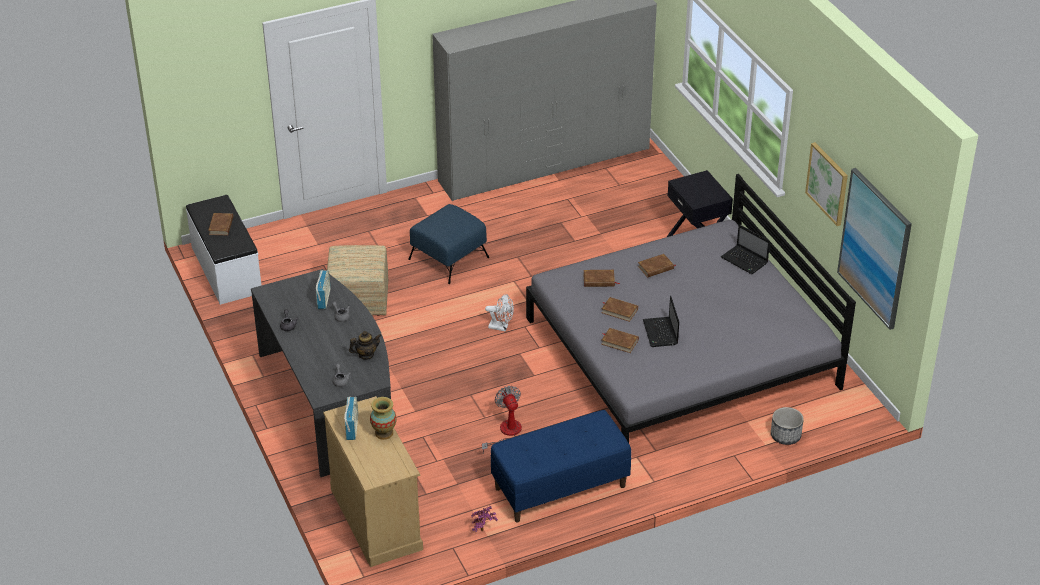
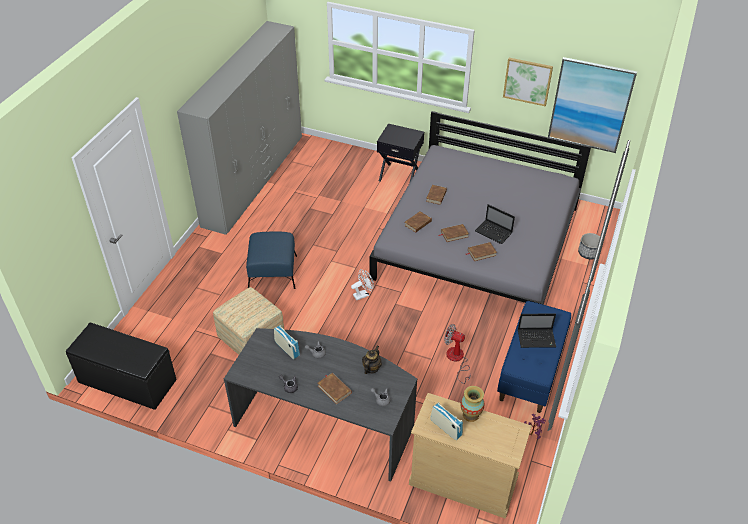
camera: 45 degrees left, 5 degrees up
(221, 226) = (117, 348): brown book -> brown book (334, 389)
(225, 270) = (127, 381): white bench -> black bench
(745, 261) = (474, 163): laptop -> laptop (537, 338)

